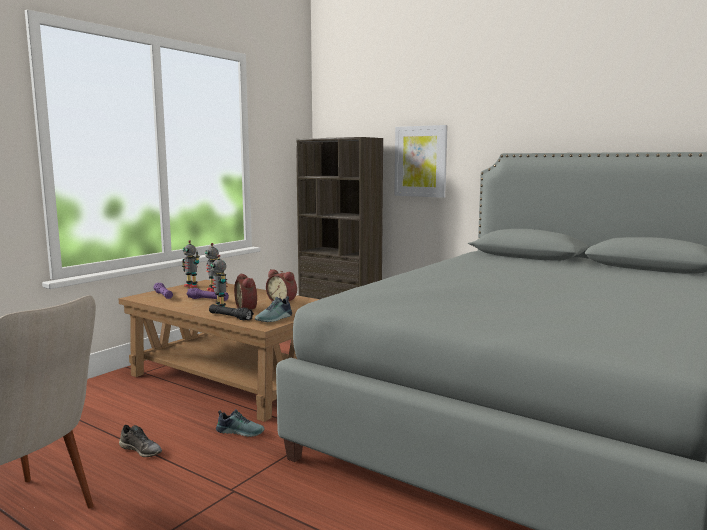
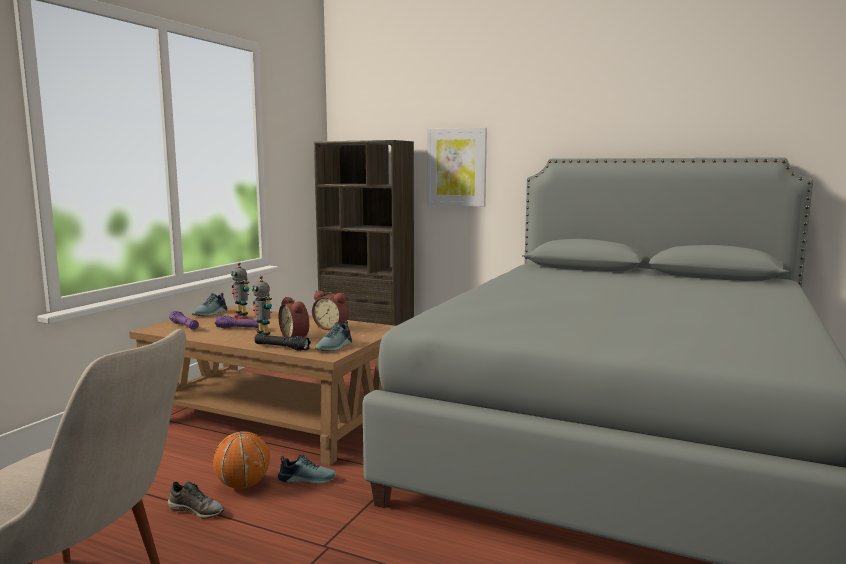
camera: 10 degrees left, 0 degrees up
(186, 432) = (243, 485): none -> basketball
(191, 286) = (211, 313): toy robot -> shoe

